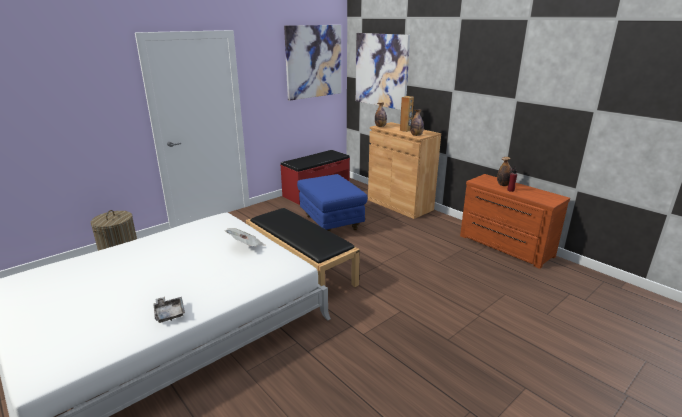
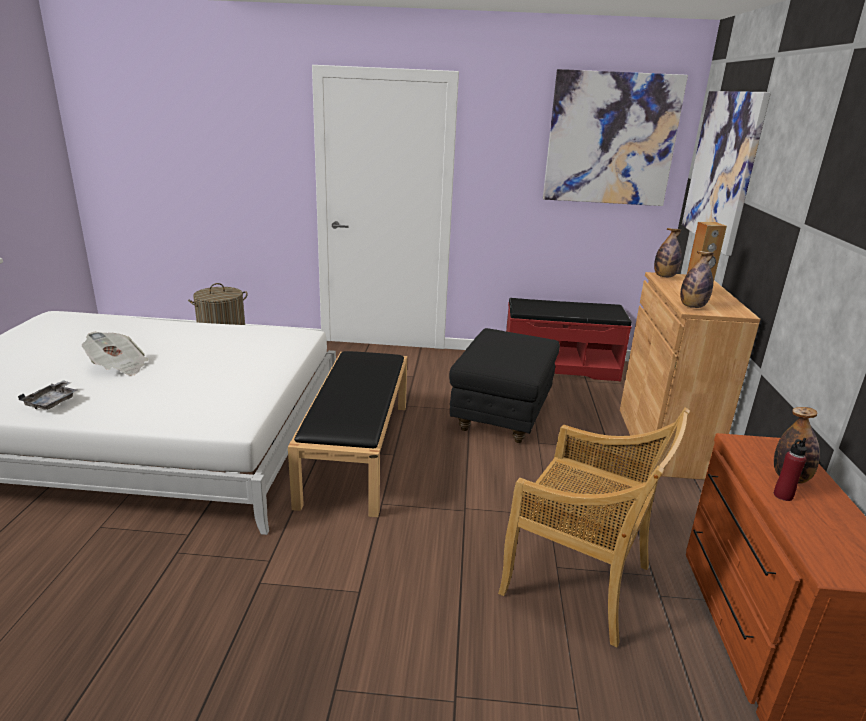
camera: 45 degrees right, 0 degrees up
(246, 246) = (249, 375): newspaper -> newspaper (118, 367)
(331, 223) = (502, 416): blue ottoman -> black ottoman
(451, 262) = (579, 582): none -> beige chair

